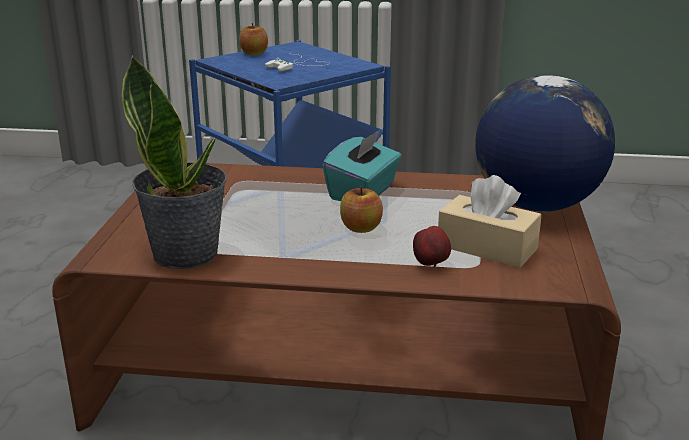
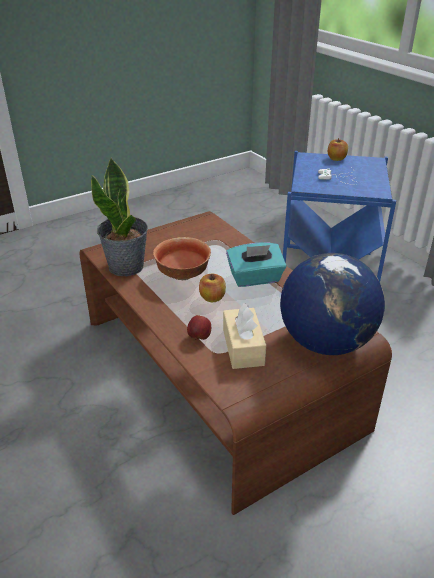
camera: 50 degrees right, 10 degrees up
(279, 225) = (184, 274): none -> bowl

